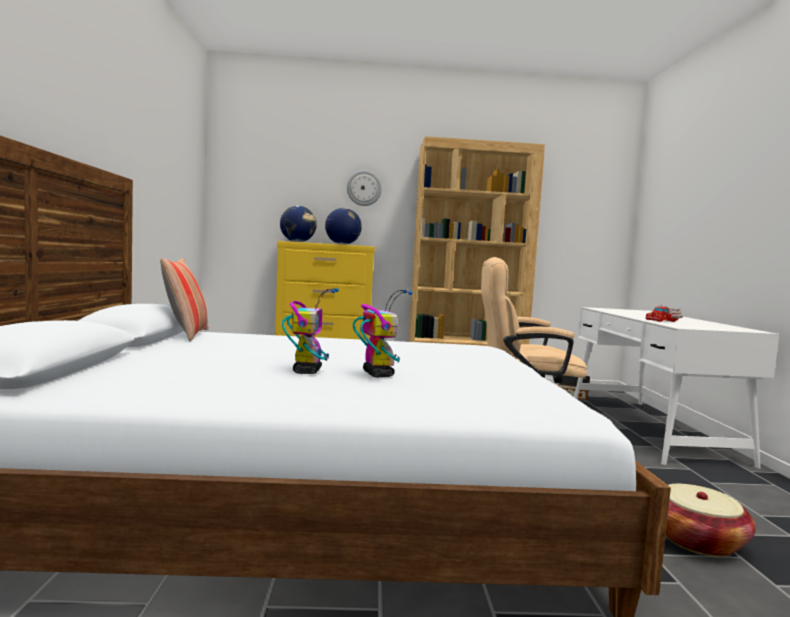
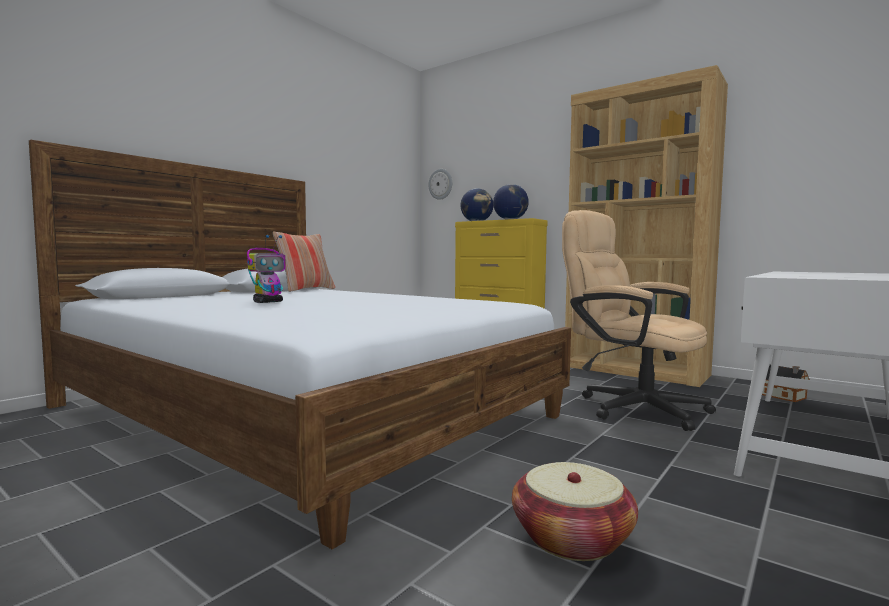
camera: 40 degrees right, 0 degrees up
(364, 188) = (539, 162): wall clock -> wall clock (440, 184)
(377, 374) = (296, 304): toy robot -> none
(665, 320) = (807, 275): toy truck -> none

